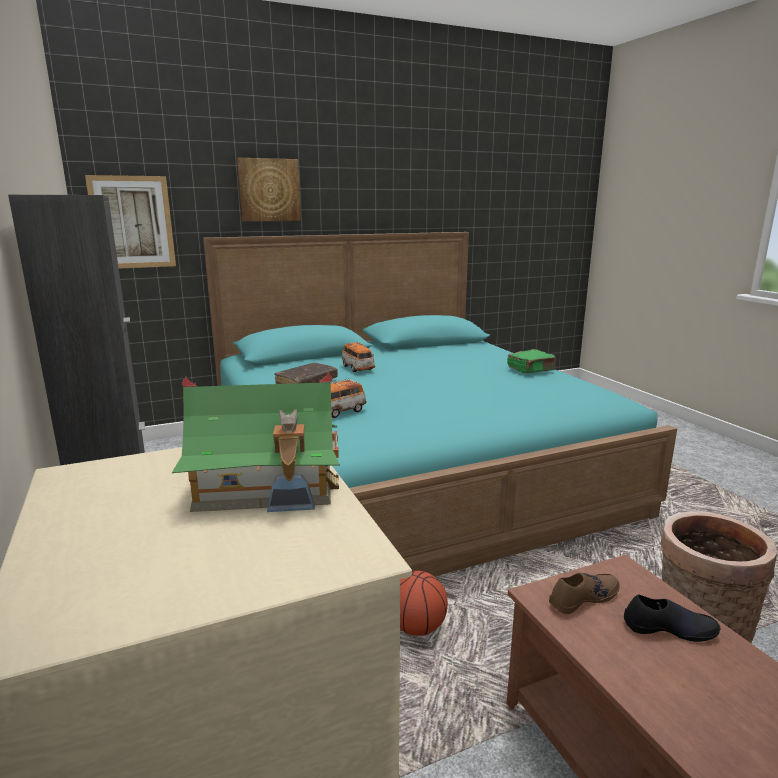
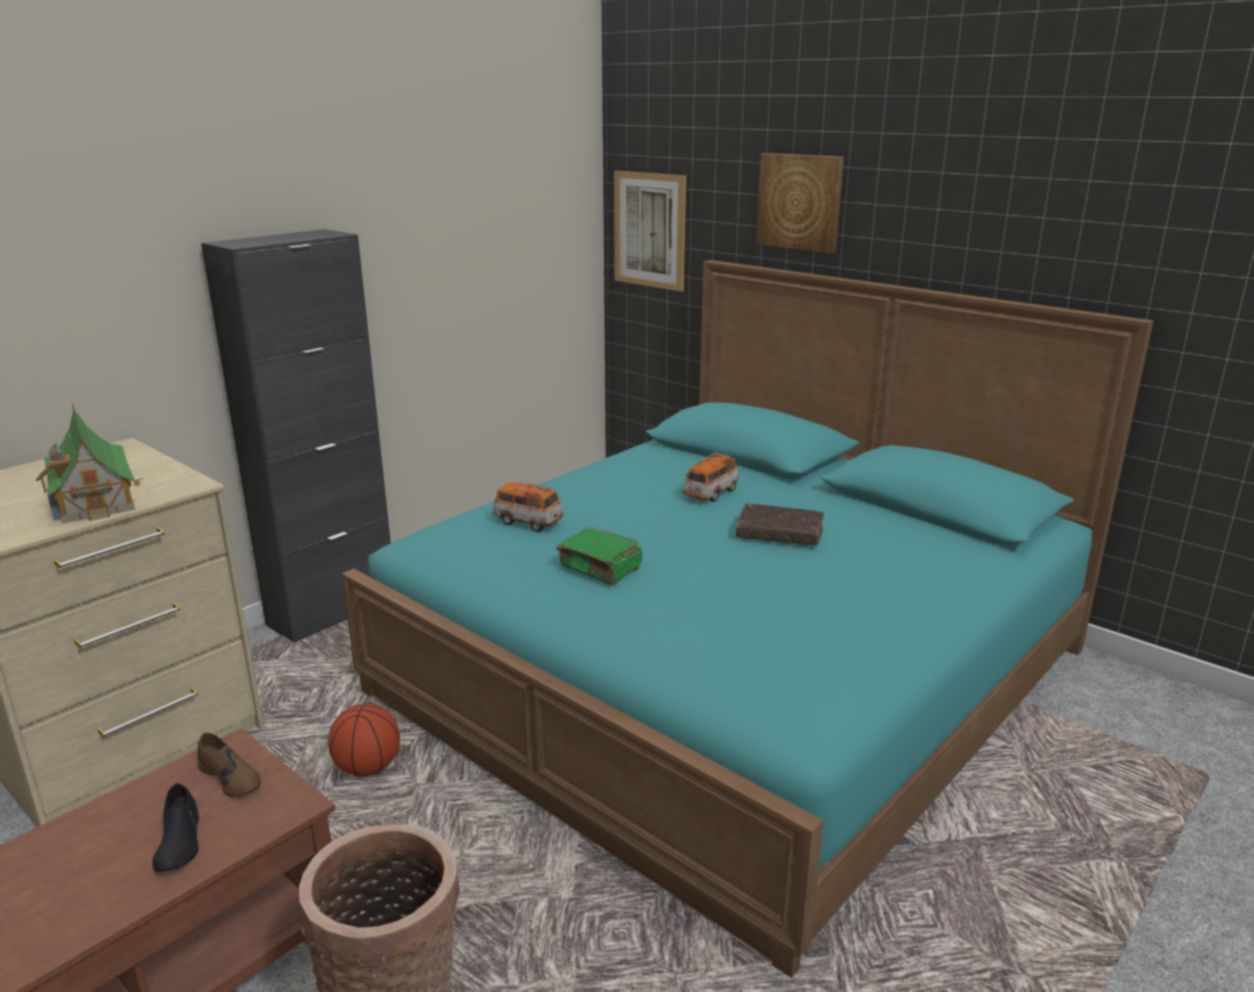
camera: 65 degrees right, 5 degrees up
(306, 382) = (619, 481): brown book -> brown book (779, 534)
(531, 369) = (872, 614): green book -> green book (600, 568)

